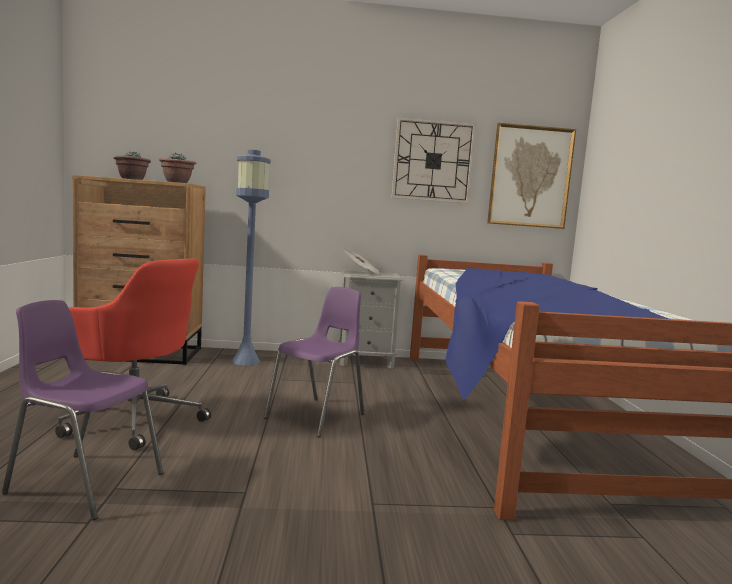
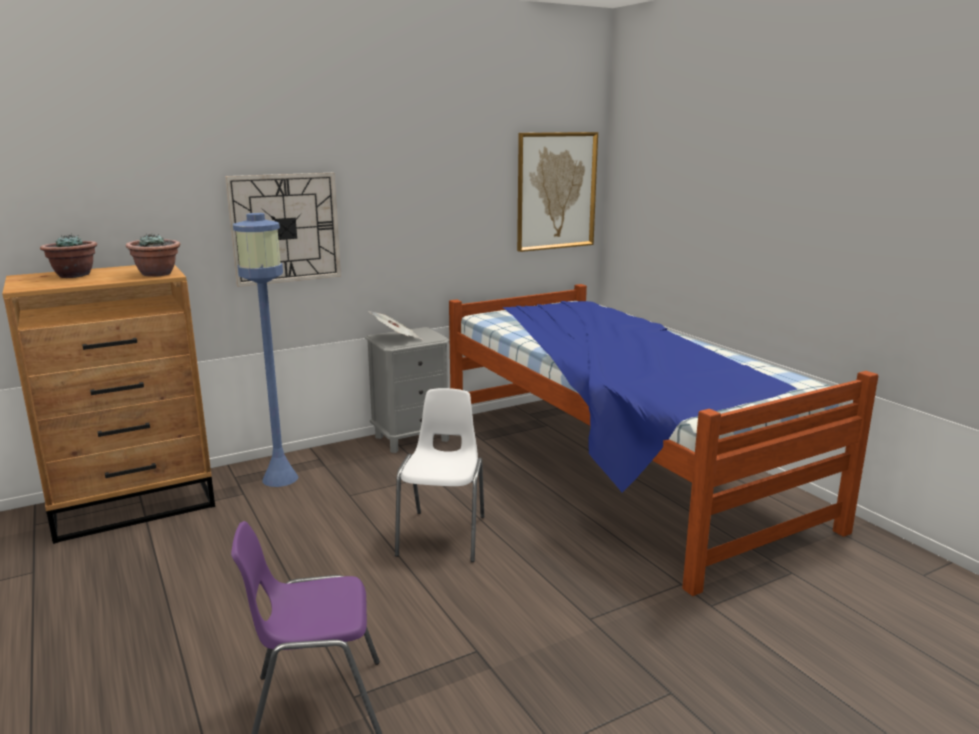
camera: 25 degrees left, 10 degrees up
(133, 419) = (260, 608): red office chair -> none
(317, 416) = (443, 535): purple chair -> white chair
(433, 161) = (454, 186): wall clock -> wall clock (285, 228)

